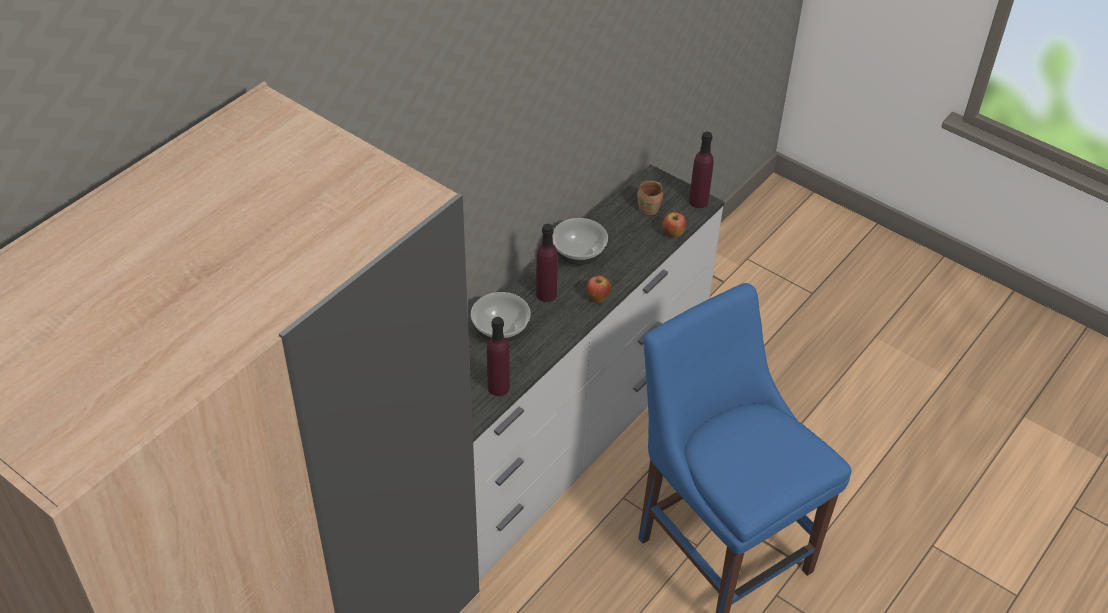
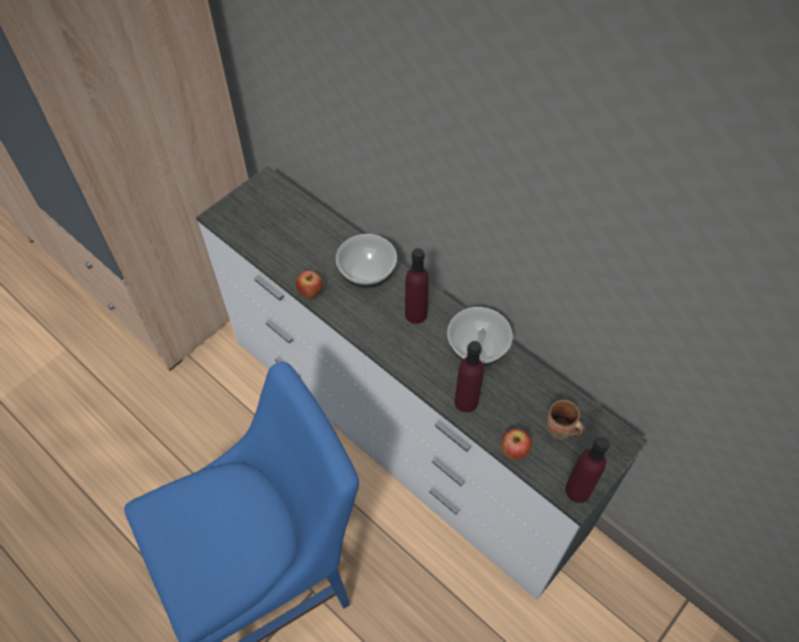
camera: 95 degrees right, 10 degrees up
(498, 387) = (293, 269): purple bottle -> purple bottle (466, 401)
(597, 298) = (407, 361): apple -> apple (310, 293)

